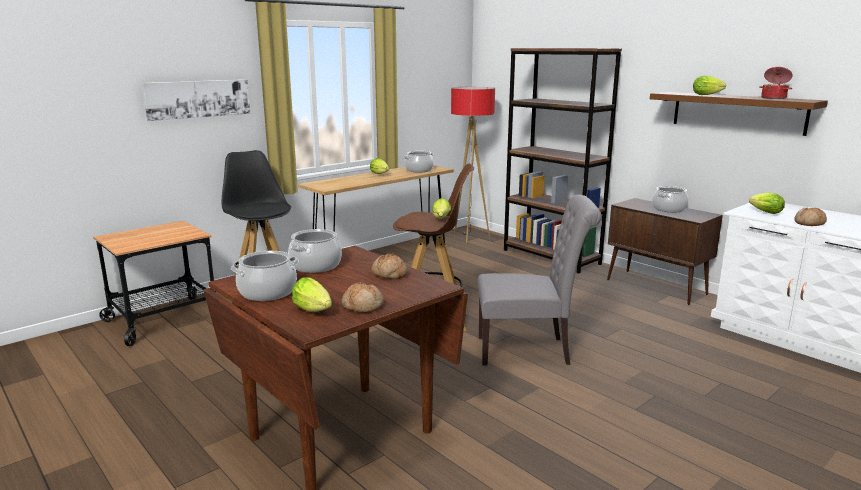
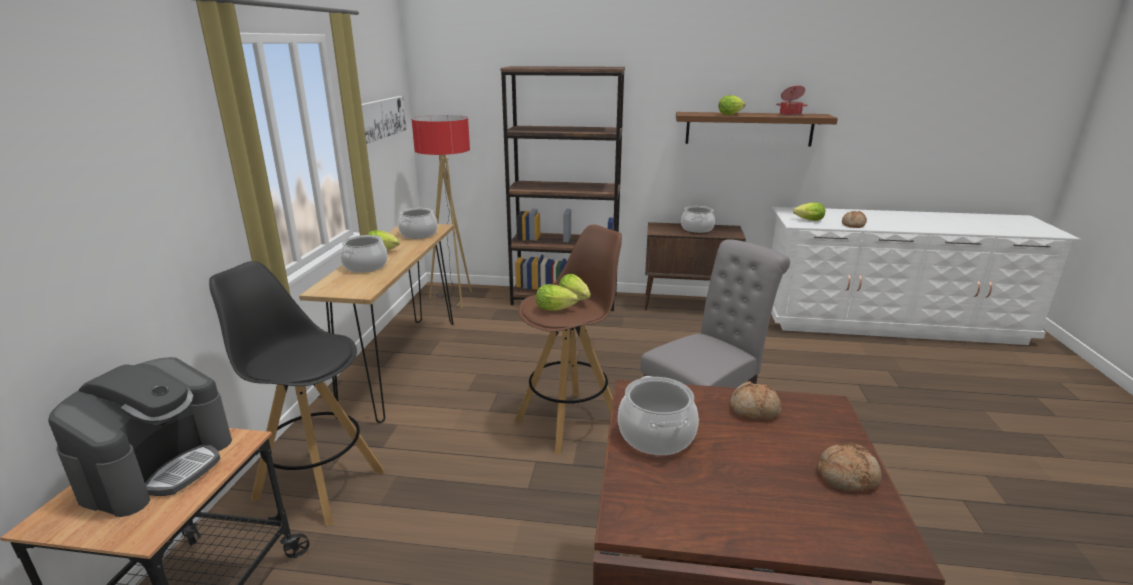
camera: 40 degrees left, 5 degrees up
(159, 233) = (159, 466): none -> coffee machine
(198, 99) = (128, 192): picture -> picture (379, 118)
(267, 292) = (713, 515): cooking pot -> cooking pot (365, 266)
(314, 311) = (831, 516): lettuce -> lettuce (557, 309)

